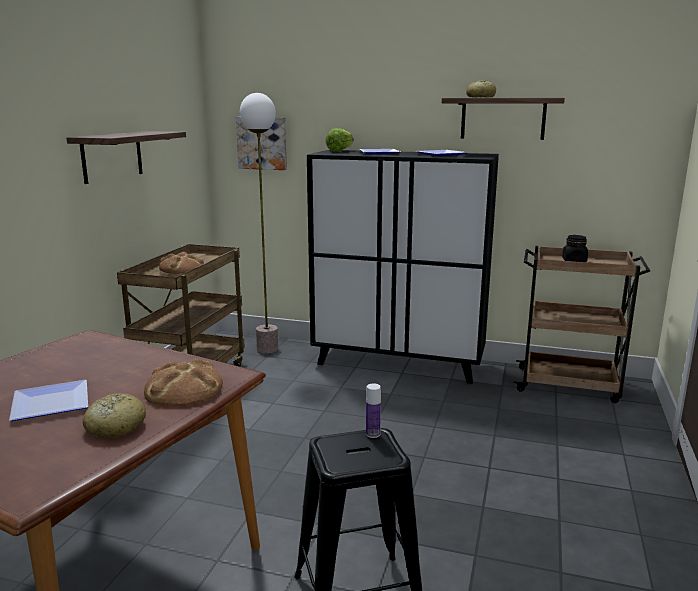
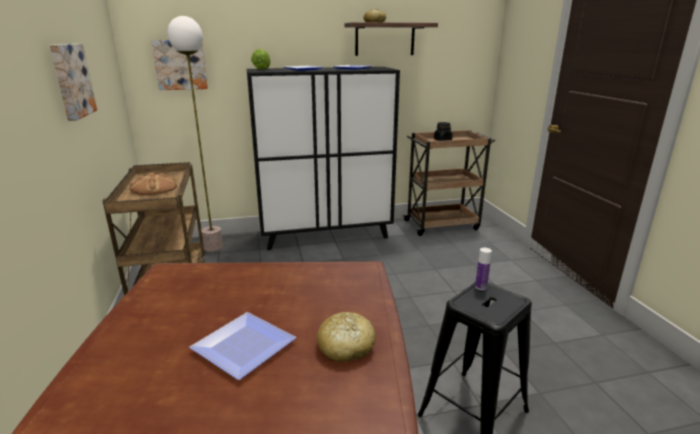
camera: 30 degrees left, 5 degrees up
(112, 156) = (70, 80): shelf -> picture
(184, 389) = (345, 293): bread -> none

